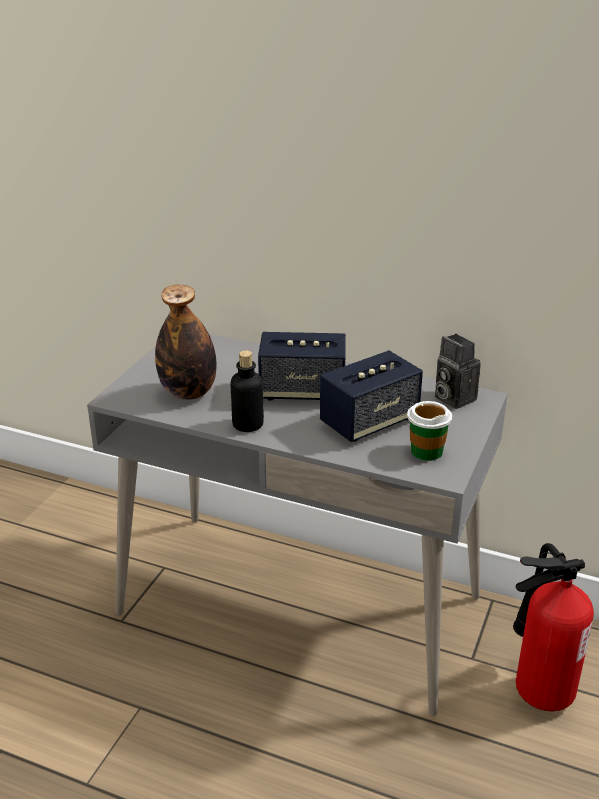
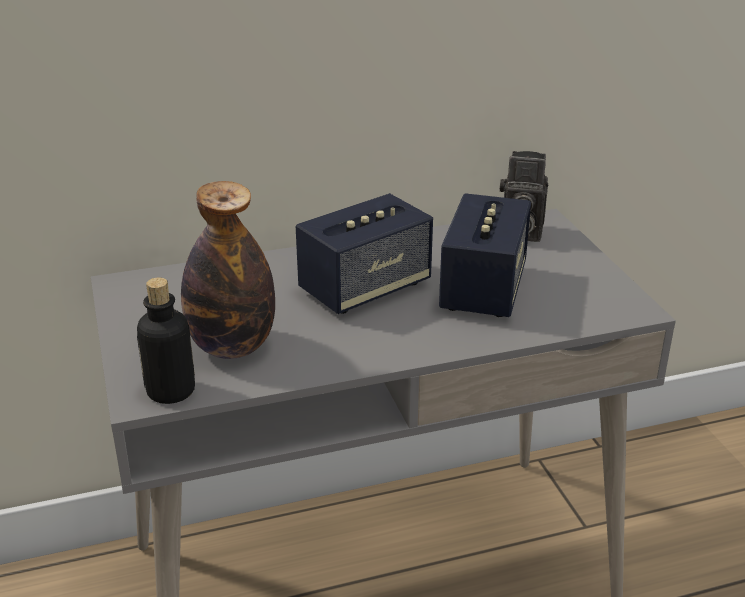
camera: 40 degrees left, 0 degrees up
(248, 424) = (363, 351): bottle -> bottle (171, 391)
(426, 451) = (581, 294): cup -> none
(536, 688) = (664, 521): fire extinguisher -> none

